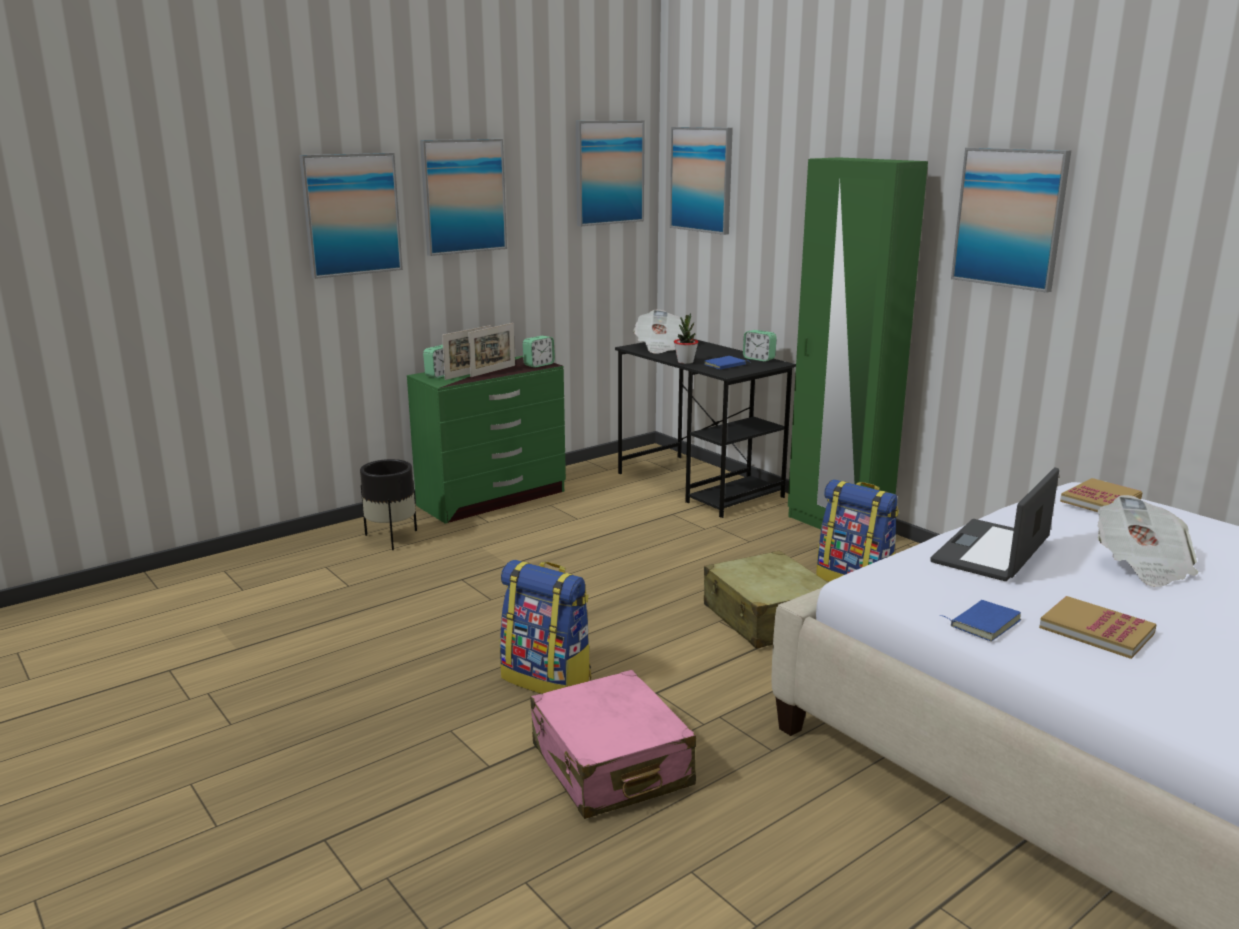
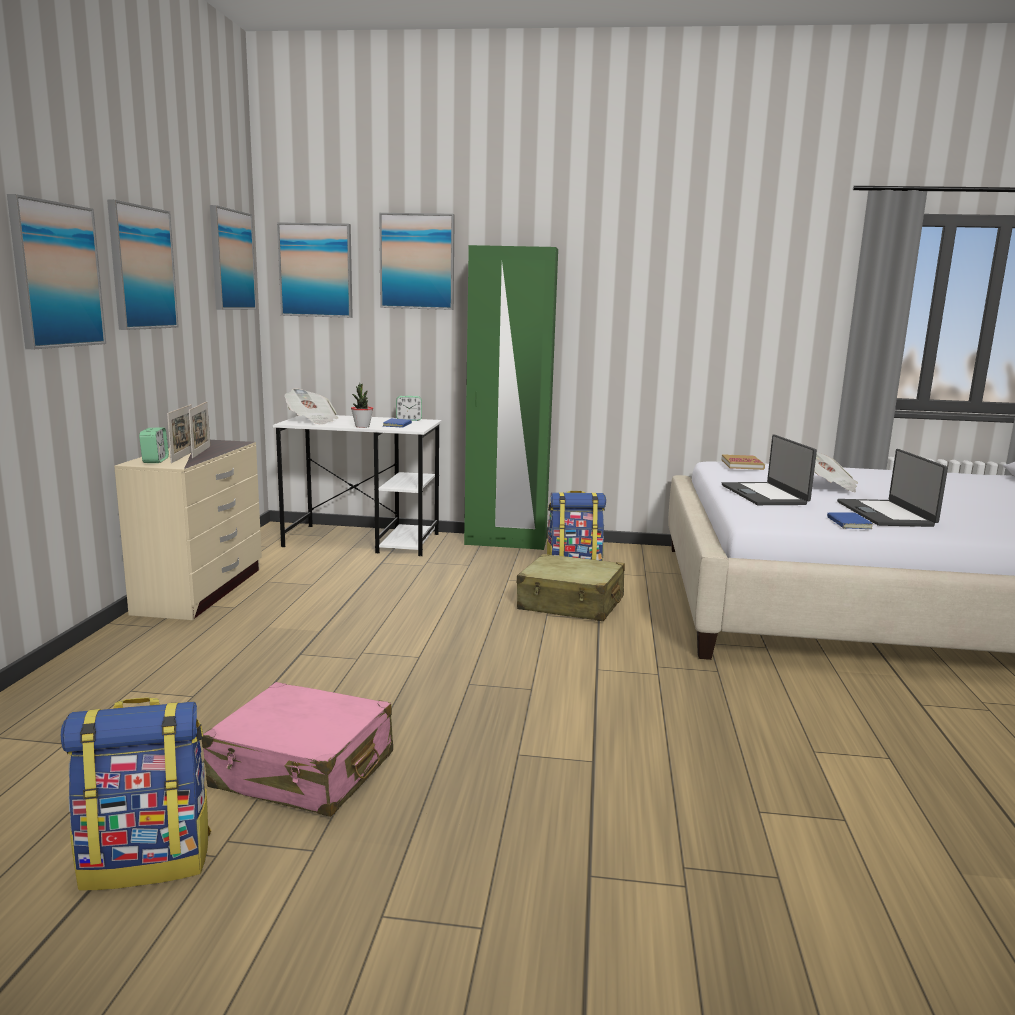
camera: 45 degrees left, 5 degrees down
(391, 538) = (158, 647): black planter -> none
(493, 499) = (202, 590): green dresser -> beige dresser
(539, 365) = (232, 443): alarm clock -> none
(548, 679) = (513, 691): backpack -> backpack (148, 860)
(610, 765) = (660, 721): pink suitcase -> pink suitcase (303, 771)
(699, 485) = (364, 540): black desk -> white desk
(1010, 218) = (623, 289): picture -> picture (417, 261)
(1096, 630) = (886, 514): book -> laptop

